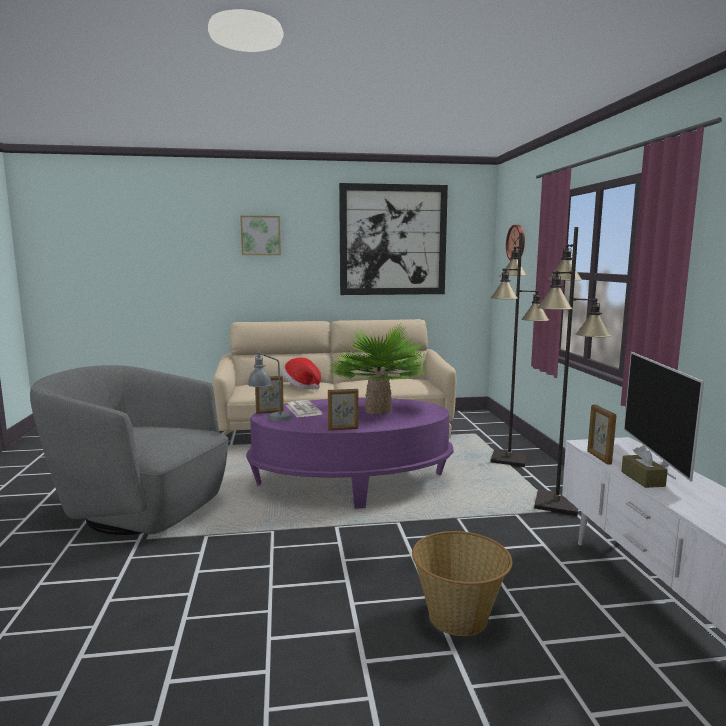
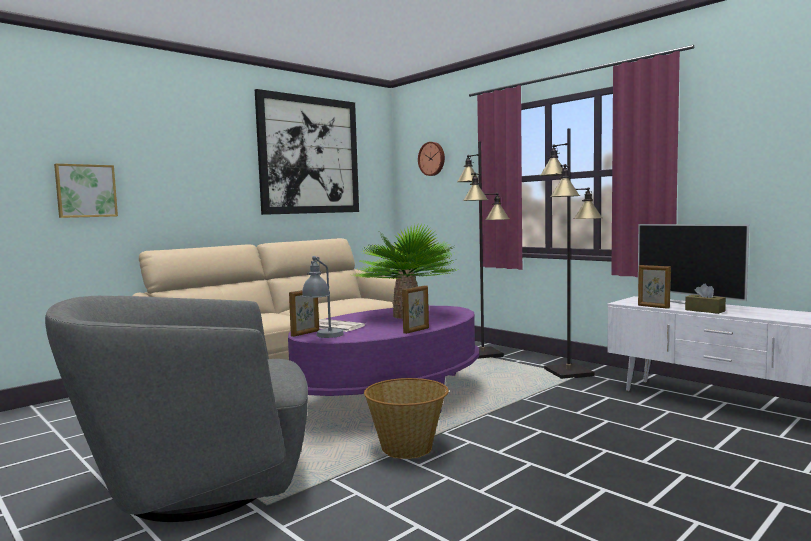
camera: 35 degrees left, 5 degrees down
(261, 235) = (169, 143): picture -> picture (86, 191)
(302, 386) = (262, 316): hat -> none
(459, 617) = (647, 454): basket -> basket (407, 448)

